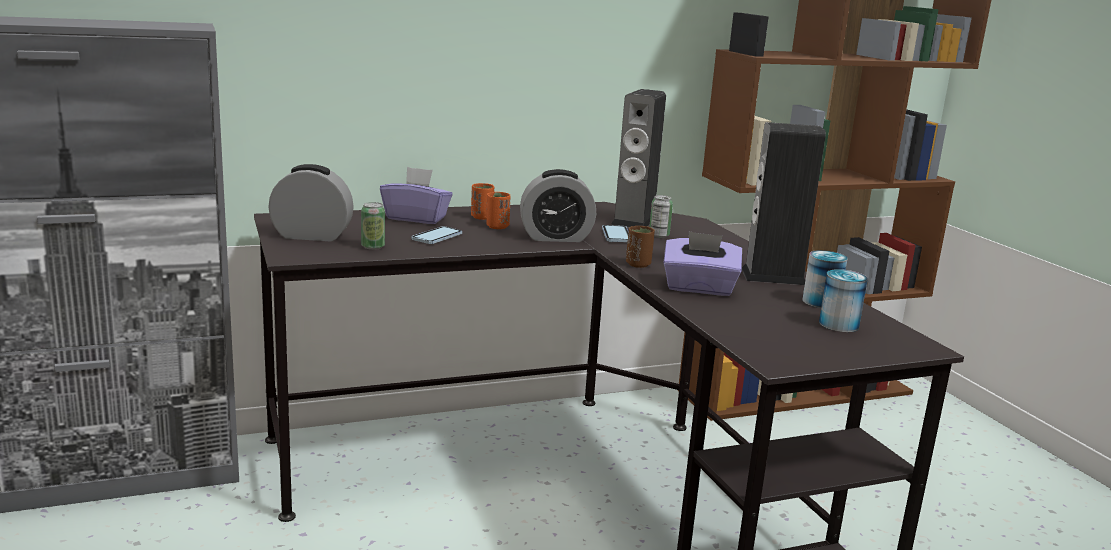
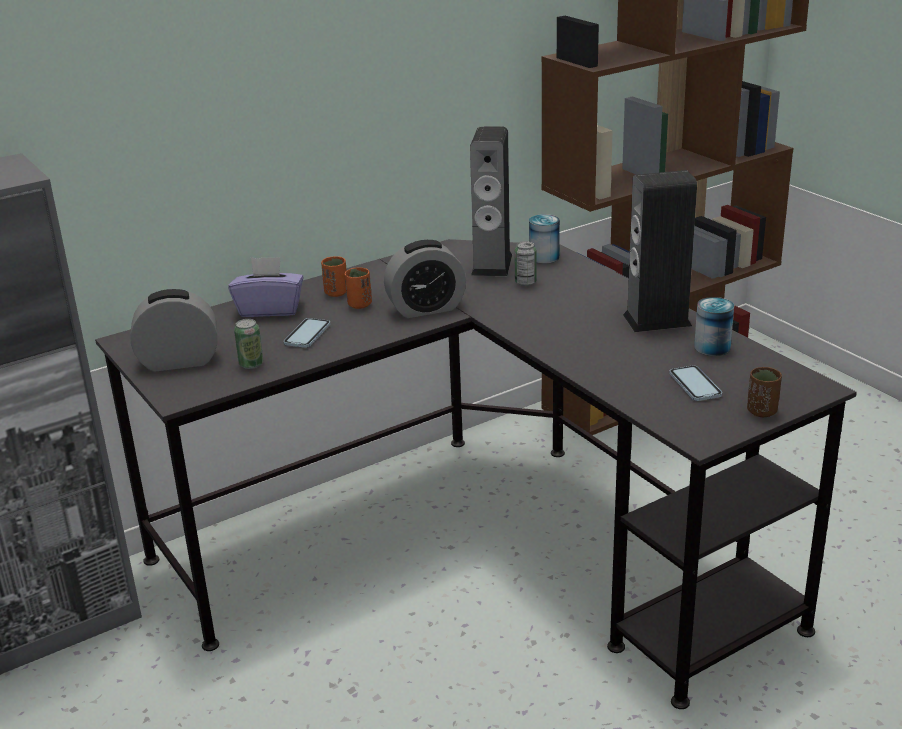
camera: 10 degrees left, 10 degrees up
(616, 235) = (484, 292): phone -> phone (695, 385)
(638, 264) = (524, 331): brown cup -> brown cup (762, 411)
(699, 288) = (595, 353): purple tissue box -> none
(838, 324) = (737, 375): can -> can (544, 257)

